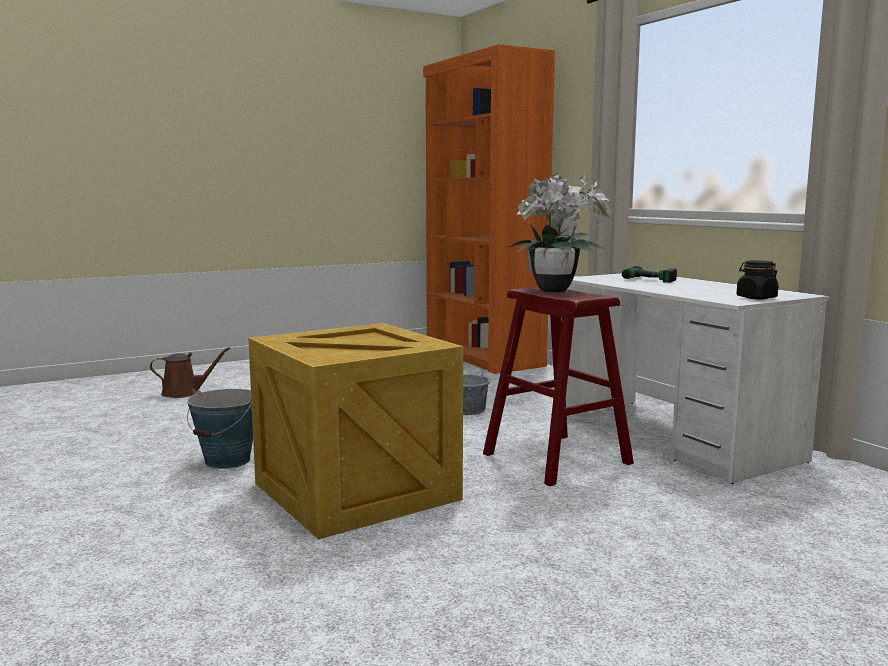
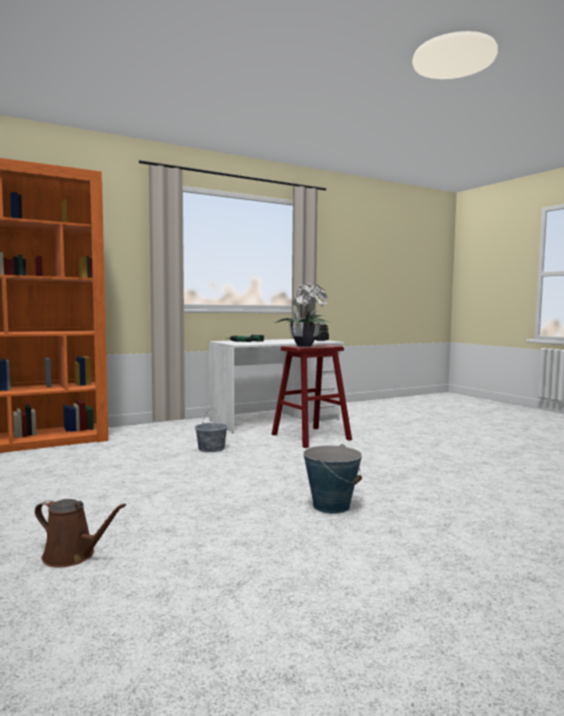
camera: 90 degrees left, 5 degrees down
(184, 393) = (73, 556): brown watering can -> brown watering can turned 120 degrees clockwise
(359, 491) = (376, 470): crate -> none

